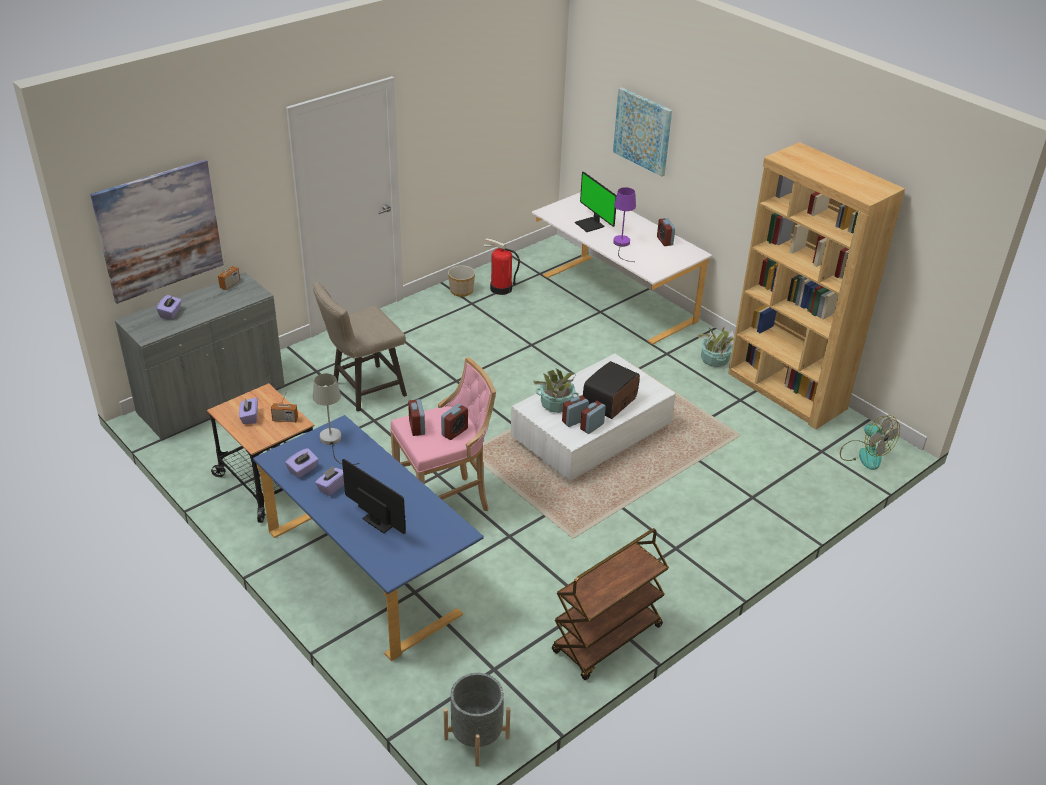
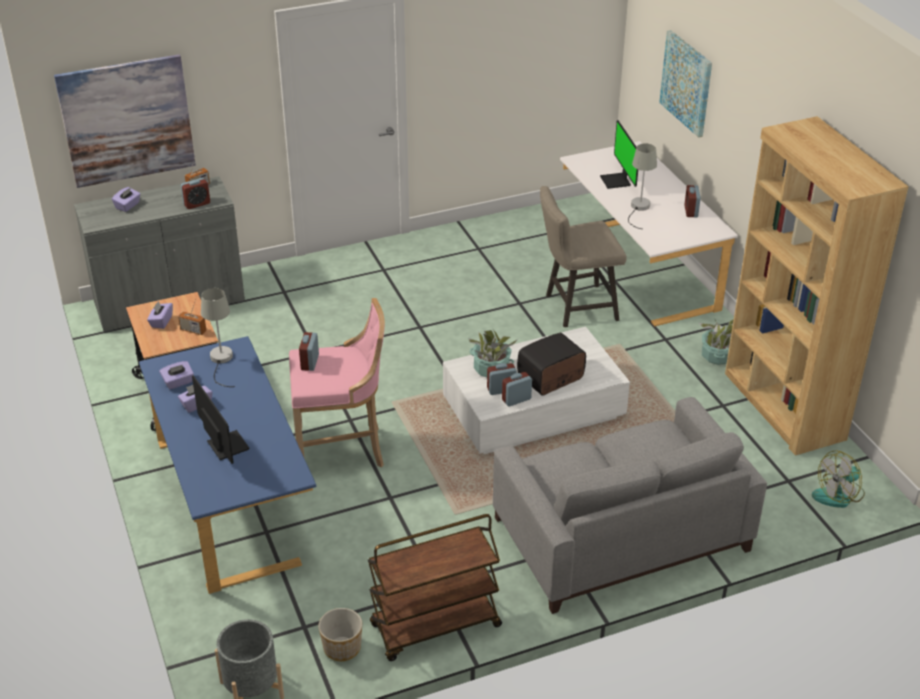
camera: 20 degrees right, 0 degrees up
(363, 390) = (320, 320): beige stool -> beige stool (576, 307)
(454, 432) = (345, 374): alarm clock -> alarm clock (197, 204)
(461, 291) = (475, 233): planter -> planter (342, 647)
(500, 289) = (517, 238): fire extinguisher -> none
(621, 245) = (639, 208): purple table lamp -> grey table lamp
(716, 523) = (620, 533): none -> grey sofa
(864, 454) = (839, 495): fan -> fan turned 75 degrees clockwise

